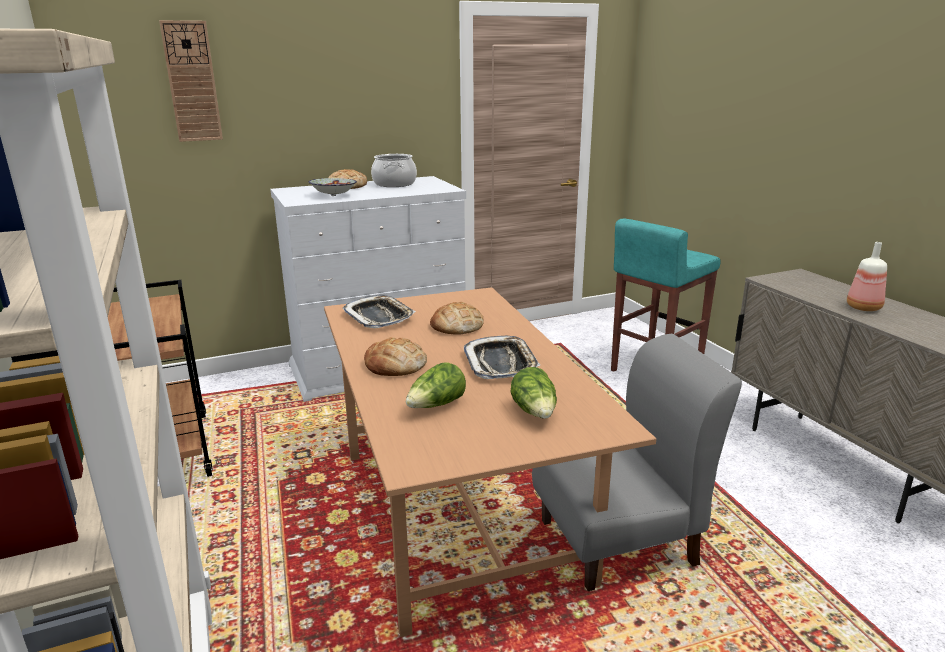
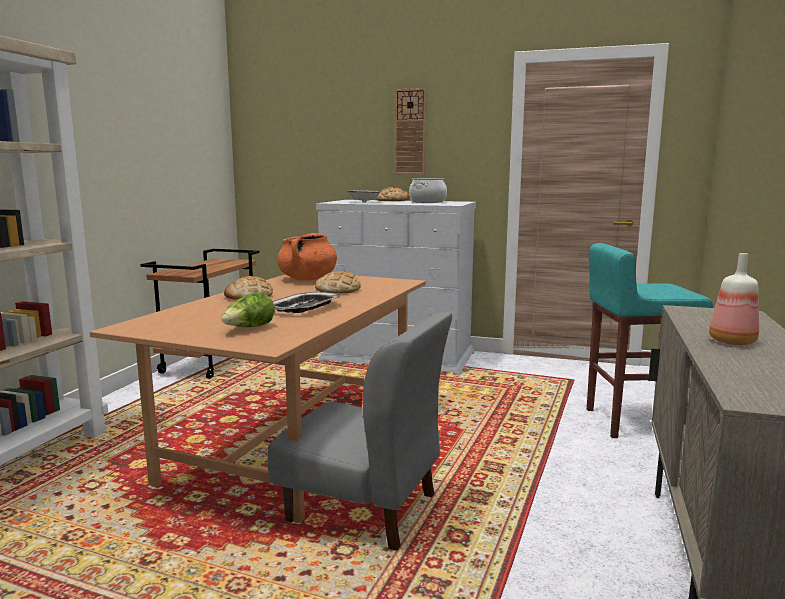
camera: 40 degrees right, 10 degrees down
(192, 82) = (307, 121): wall clock -> wall clock (410, 132)
(379, 317) = (307, 279): tray -> orange cooking pot
(436, 405) = (211, 313): lettuce -> none

